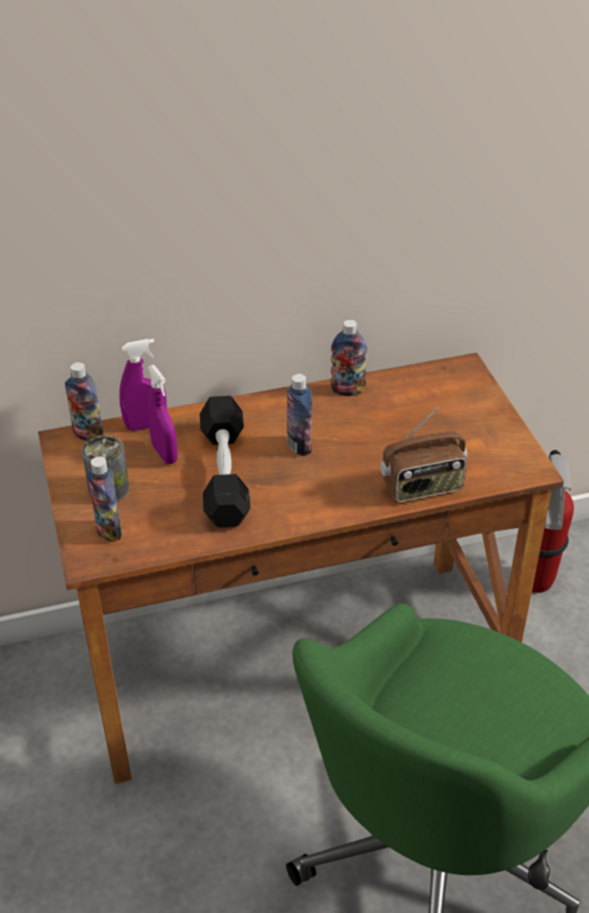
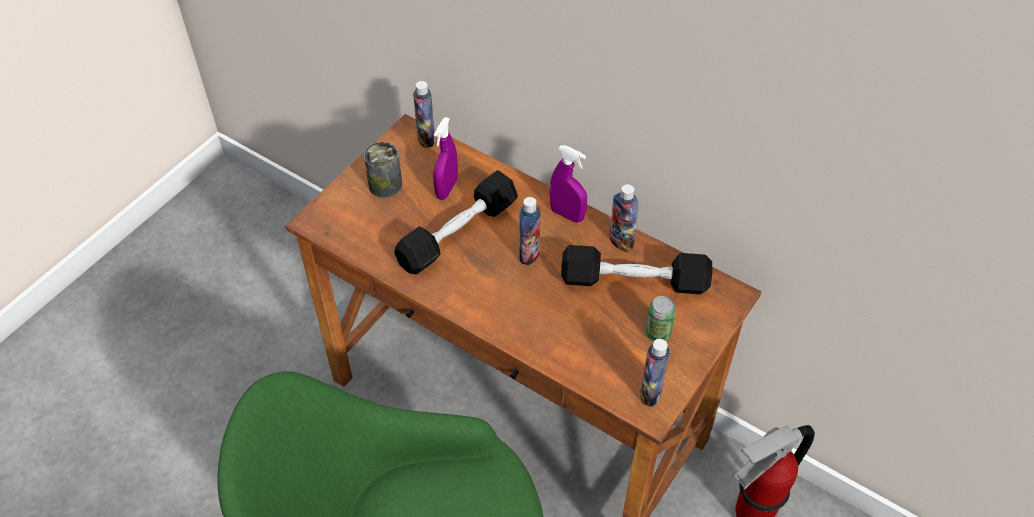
camera: 50 degrees right, 10 degrees up
(109, 530) = (348, 212): bottle -> bottle (650, 393)
(146, 425) = (464, 160): purple spray bottle -> purple spray bottle (567, 214)
(395, 406) = (634, 281): none -> black dumbbell
(422, 487) = (558, 354): radio -> none
(460, 423) = (658, 333): none -> can

